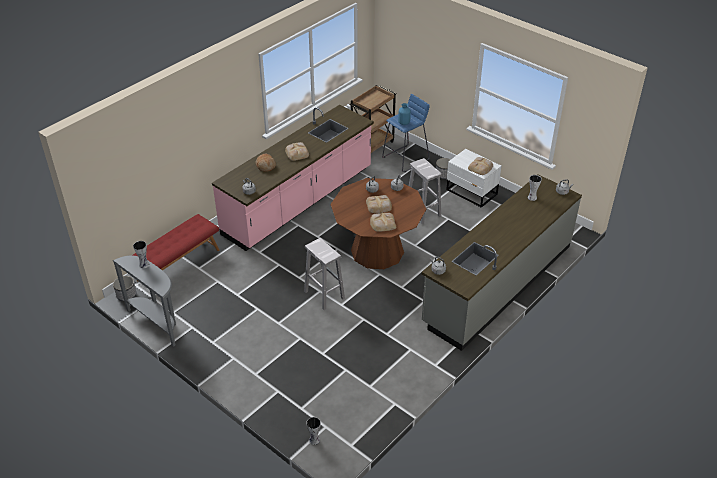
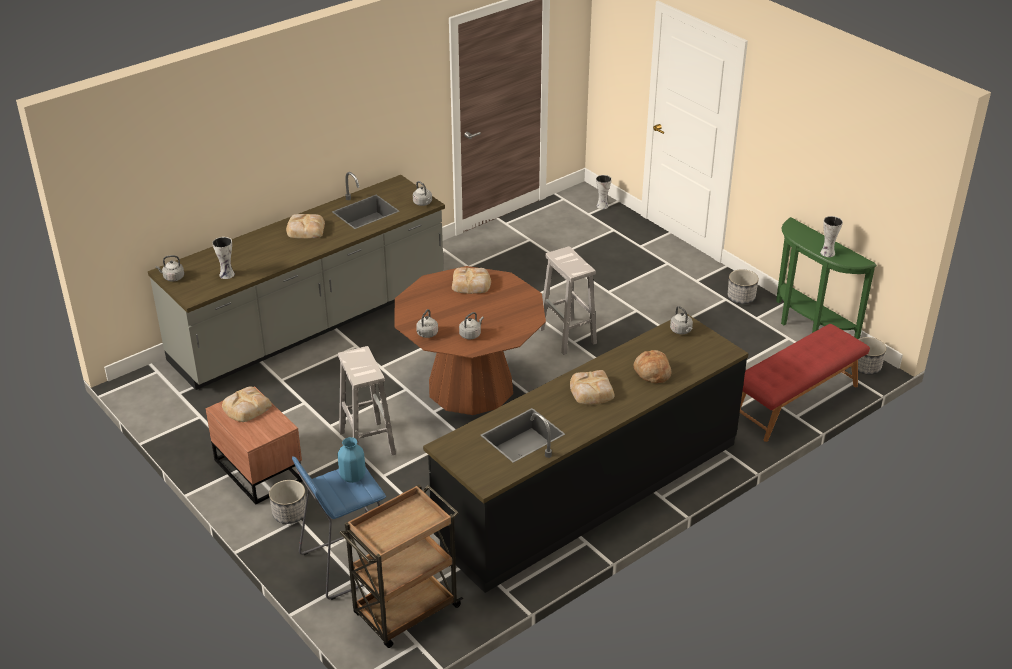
camera: 170 degrees left, 5 degrees down
(157, 322) = (808, 328): grey console table -> green console table
(201, 345) = (741, 298): none -> planter
(299, 201) = (588, 490): pink counter -> black counter
(379, 206) = (467, 309): bread -> bread (305, 229)
(471, 192) = (259, 469): white nightstand -> brown nightstand

